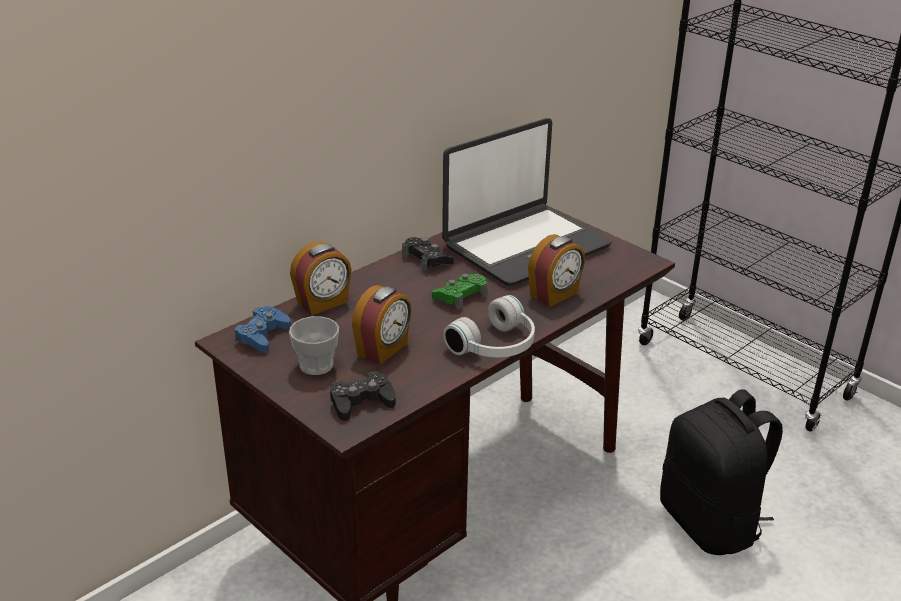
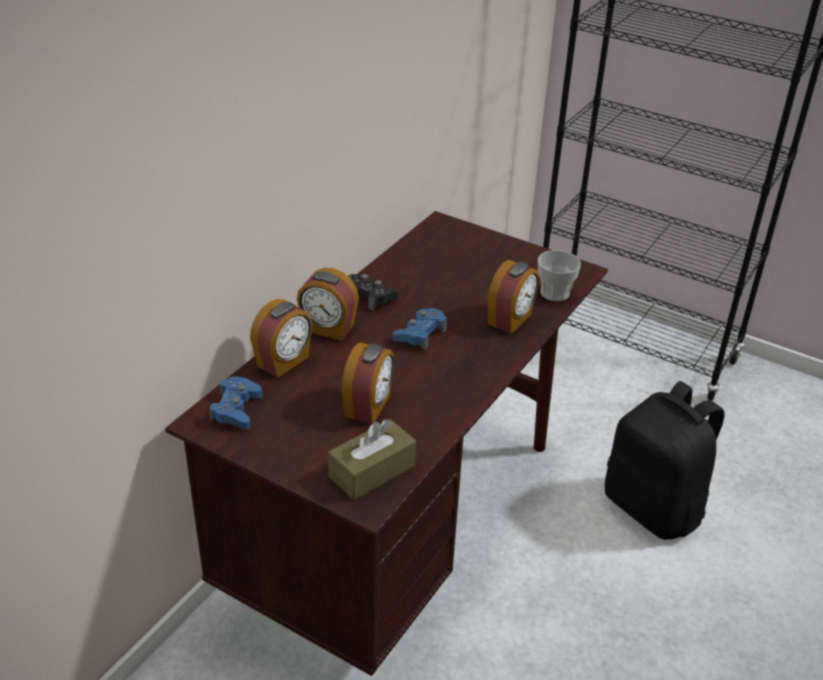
camera: 15 degrees left, 5 degrees up
(316, 365) = (307, 436): cup -> cup (554, 293)
(361, 402) = (372, 471): black game controller -> brown tissue box
(376, 281) = (328, 329): none -> alarm clock
(460, 296) = (420, 334): green game controller -> blue game controller
(497, 346) = (479, 385): white headphones -> none
(525, 246) = (459, 268): laptop -> none

